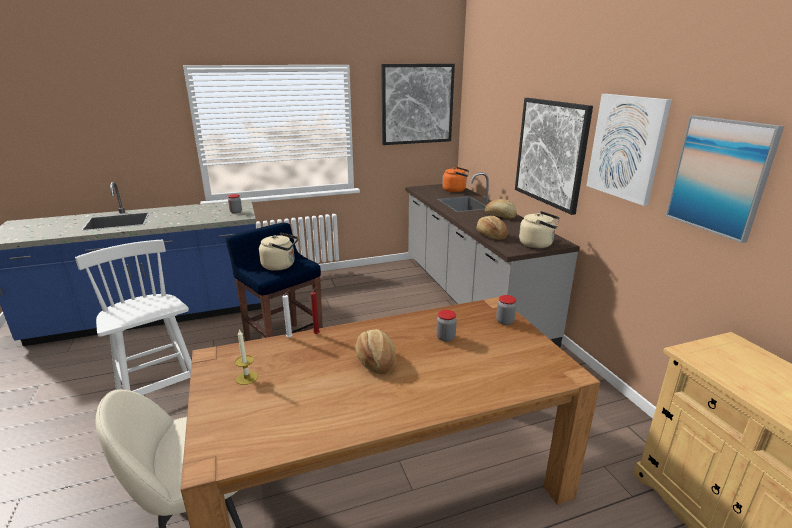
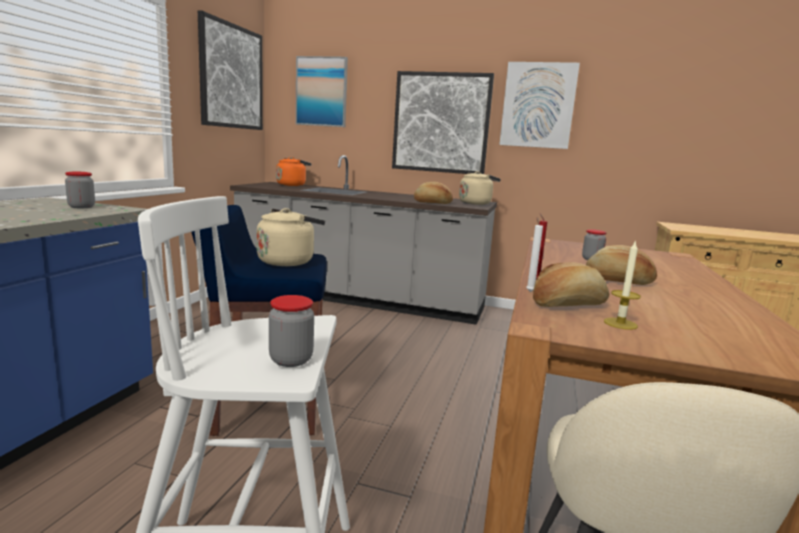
camera: 55 degrees left, 10 degrees down
(500, 216) = (393, 194): bread -> bread (567, 305)
(505, 321) = (578, 245): jar -> jar (291, 360)
(719, 176) = (629, 115): picture -> picture (321, 92)

